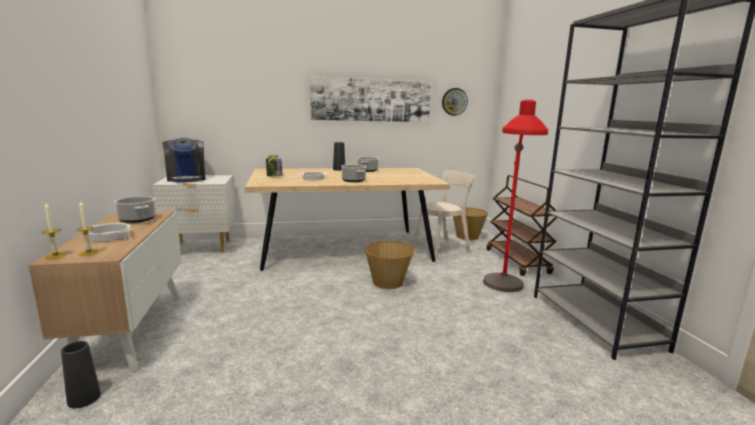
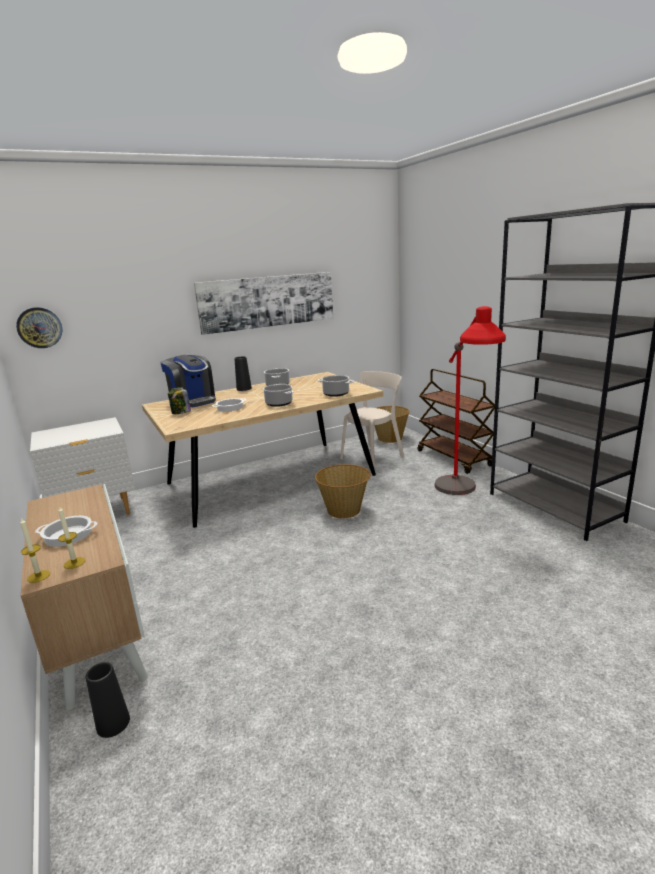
camera: 15 degrees left, 5 degrees up
(137, 219) = (73, 505): cooking pot -> cooking pot (336, 394)
(187, 179) = (64, 433): coffee machine -> coffee machine (193, 401)
(454, 101) = (356, 291): wall clock -> wall clock (39, 327)

